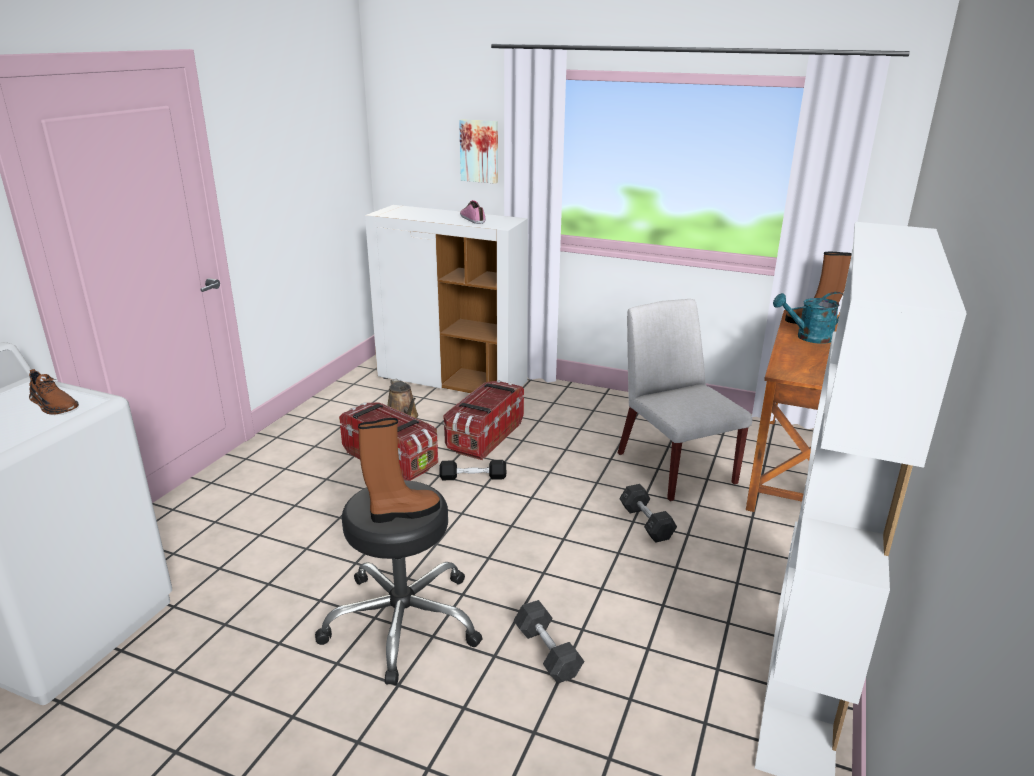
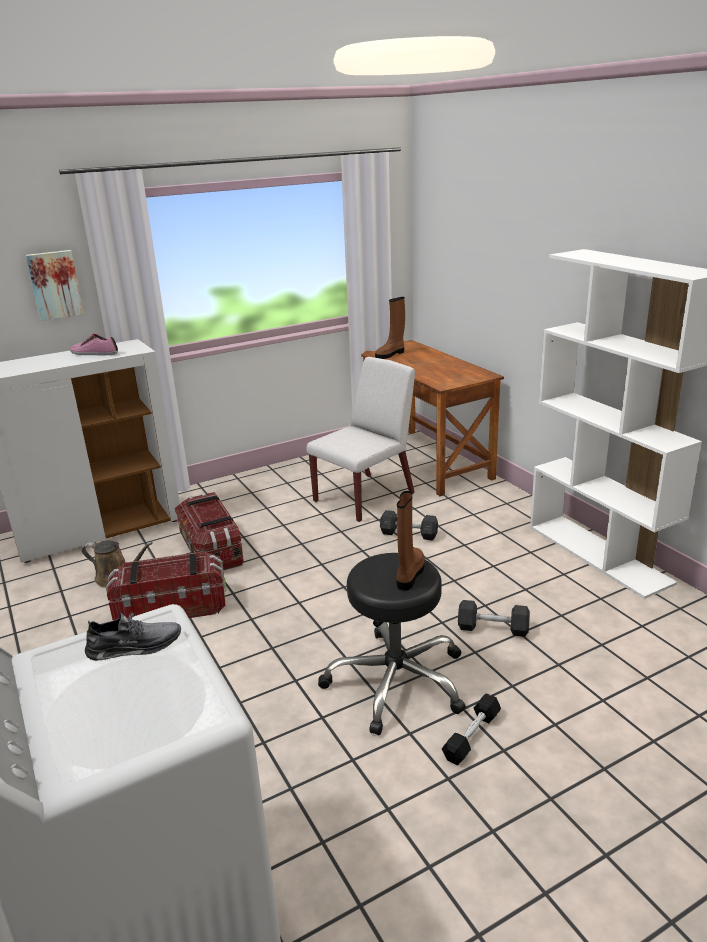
camera: 50 degrees left, 0 degrees up
(54, 405) = (134, 646): brown shoe -> grey shoe
(473, 477) = (259, 578): black dumbbell -> black dumbbell (472, 736)
(674, 467) = (365, 497): white chair -> white chair turned 120 degrees clockwise
(808, 337) = (410, 363): turquoise watering can -> none

